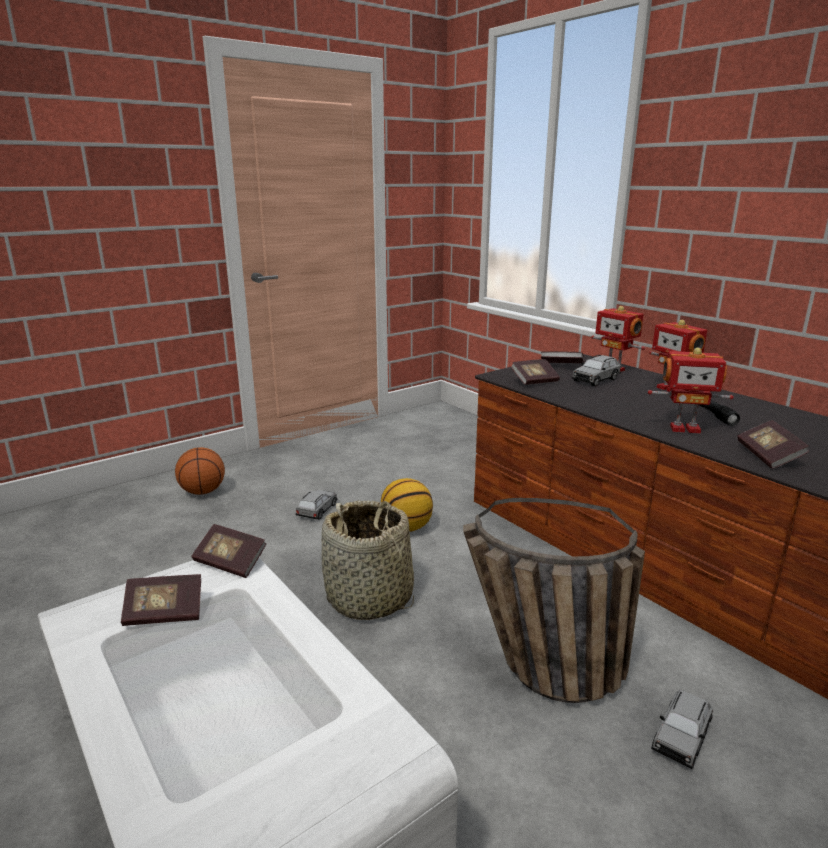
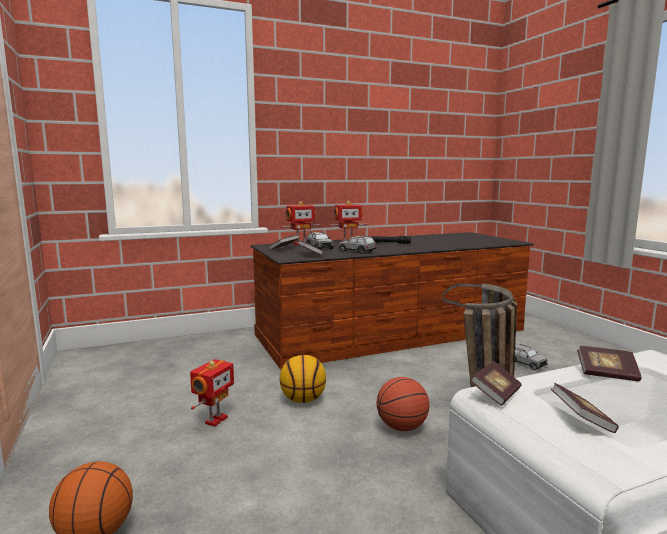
camera: 75 degrees left, 10 degrees down
(317, 511) = (237, 441): grey toy car -> grey toy car (357, 251)
(370, 598) = (402, 427): basket -> basketball
(684, 428) = (410, 247): toy robot -> toy robot (215, 420)
(768, 456) = (448, 245): book -> book (607, 374)

